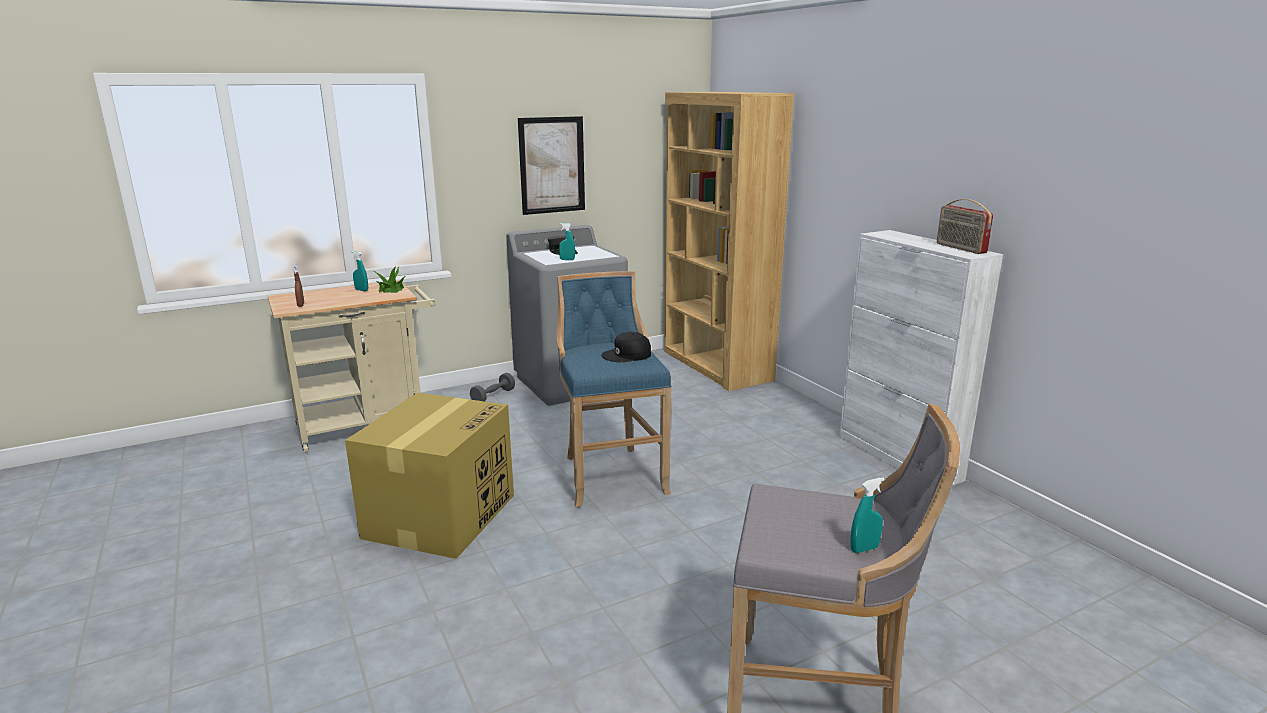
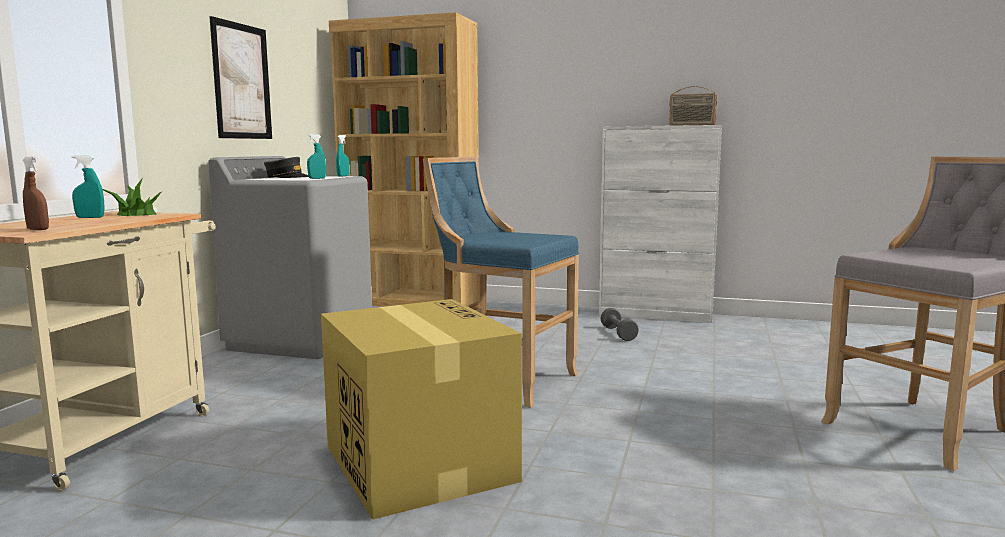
camera: 45 degrees left, 10 degrees down
(493, 396) = (234, 369): grey dumbbell -> grey dumbbell (618, 334)
(627, 355) = (516, 235): black cap -> none
(864, 549) = (982, 257): turquoise spray bottle -> turquoise spray bottle (343, 176)

